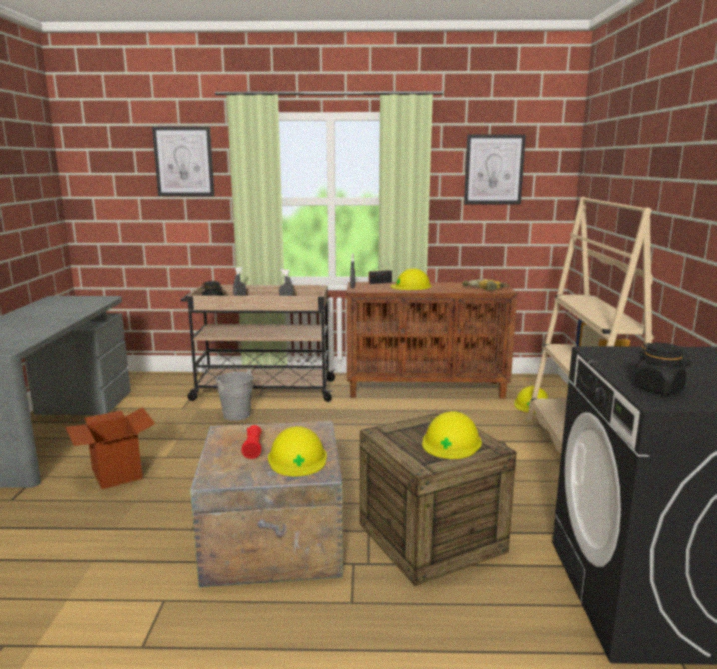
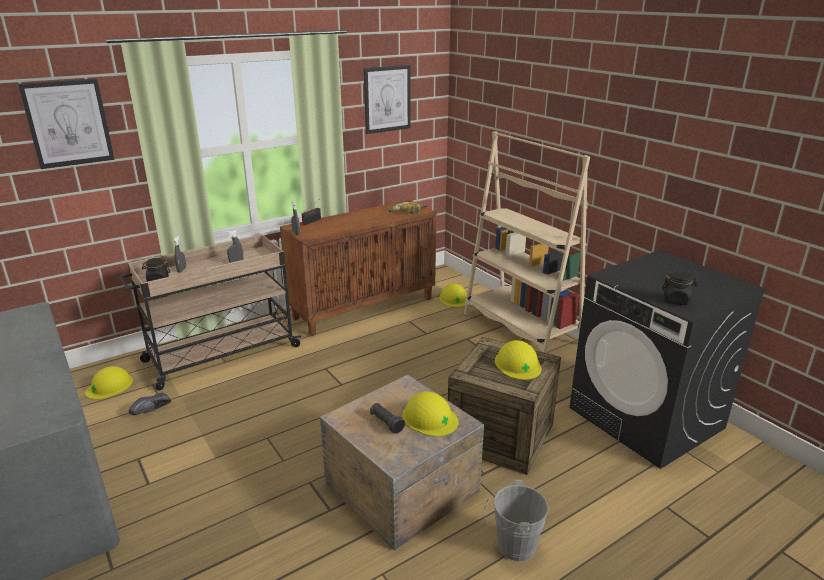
camera: 35 degrees left, 10 degrees up
(116, 473) = (188, 494): cardboard box -> none
(169, 412) = (153, 410): none -> black shoe
(234, 414) = (225, 389): grey bucket -> grey bucket (511, 545)
(253, 448) = (386, 423): red flashlight -> black flashlight
(411, 286) = (345, 221): yellow hard hat -> yellow hard hat (109, 386)

